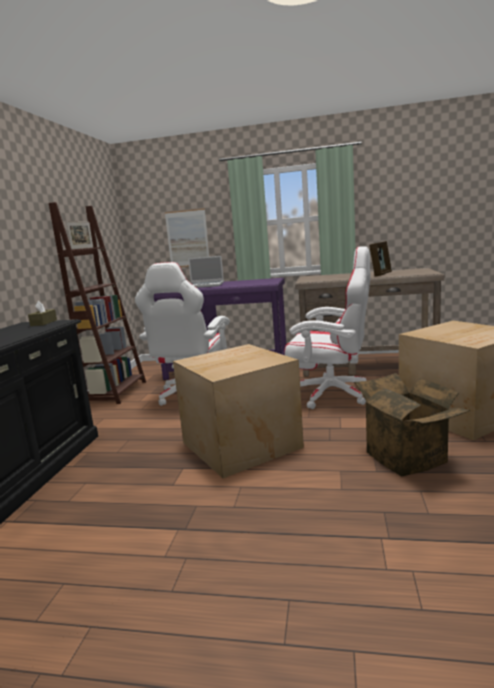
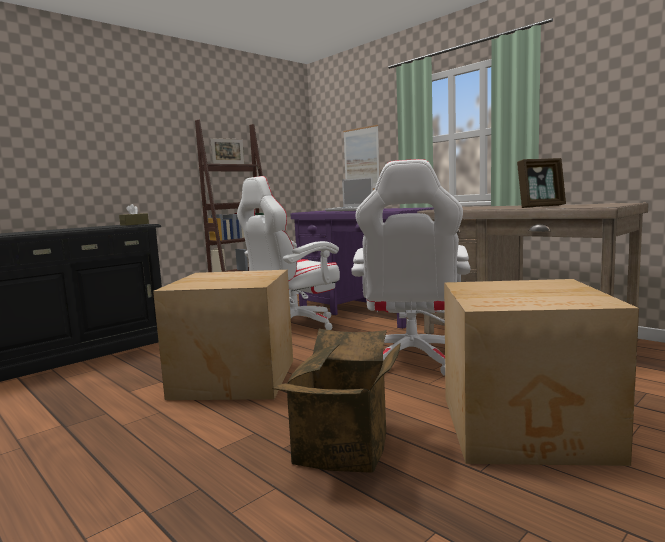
camera: 35 degrees right, 5 degrees down
(330, 394) = (412, 358): white office chair -> white office chair turned 45 degrees clockwise

